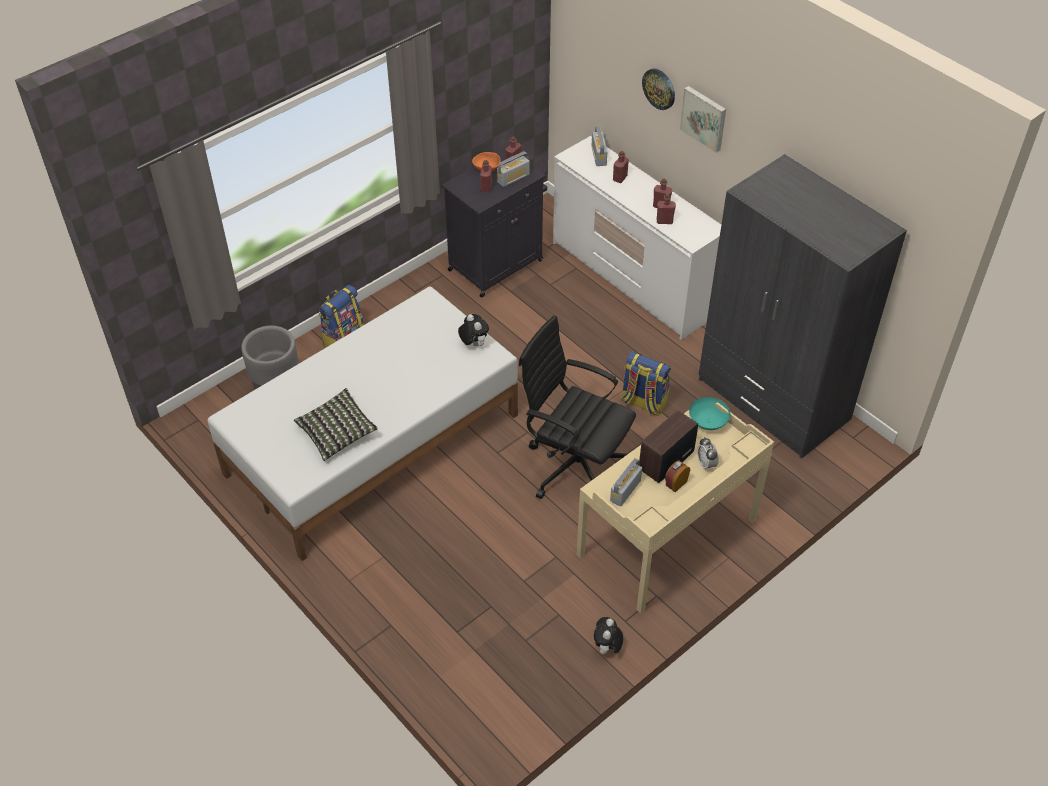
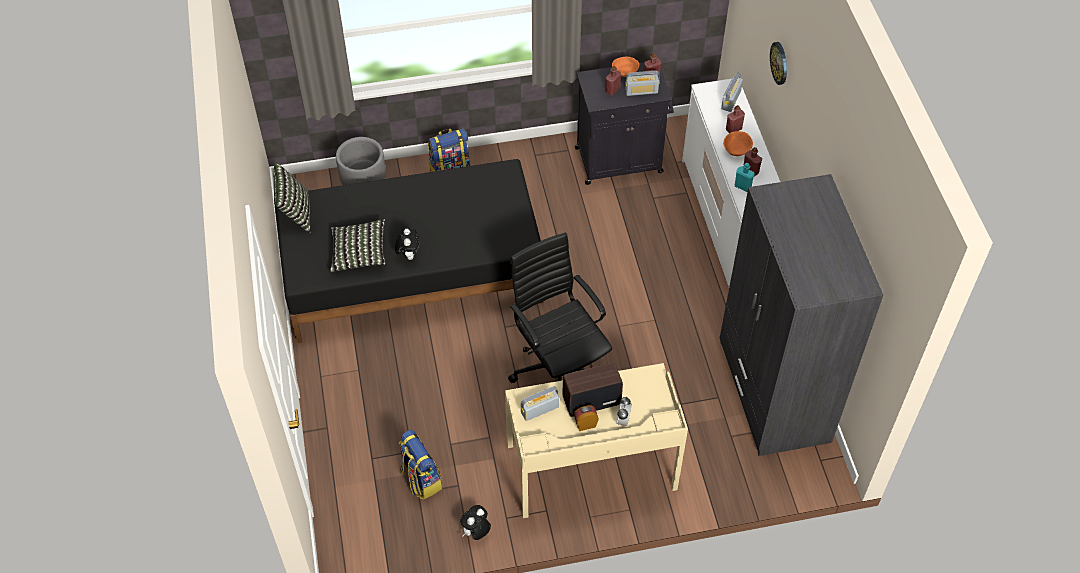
camera: 30 degrees right, 5 degrees up
(243, 424) = (295, 213): none -> pillow
(371, 444) = (411, 272): white bed -> black bed
(473, 343) = (516, 225): plush toy -> plush toy (408, 254)
(636, 194) = (736, 150): none -> orange bowl
(643, 402) = (656, 340): backpack -> backpack (420, 479)
(664, 221) = (742, 186): red bottle -> turquoise bottle
(704, 118) = (798, 108): picture -> none
(708, 423) = (652, 385): turquoise bowl -> none

